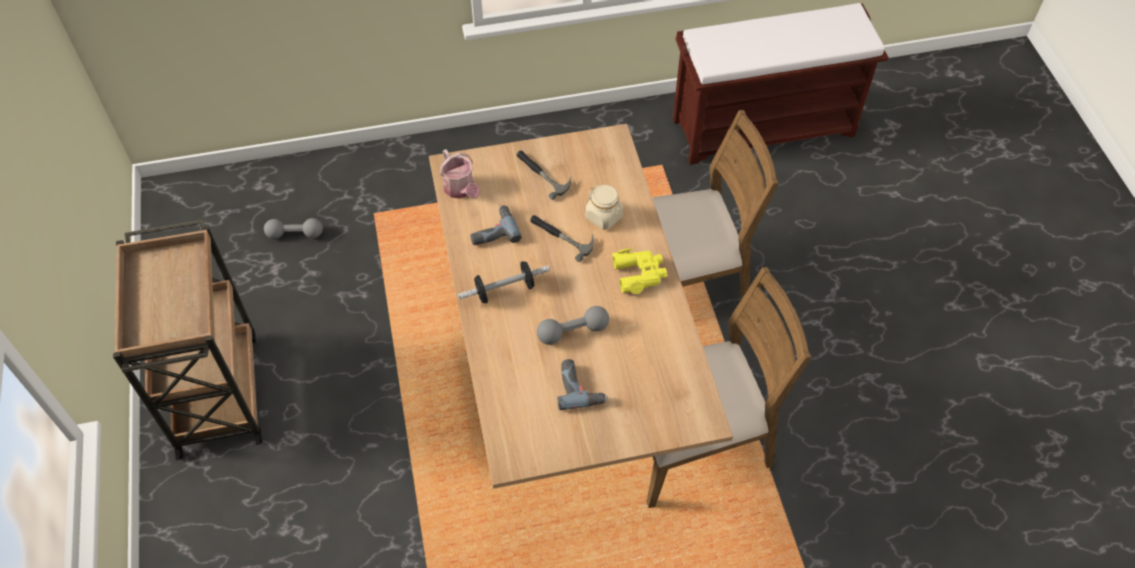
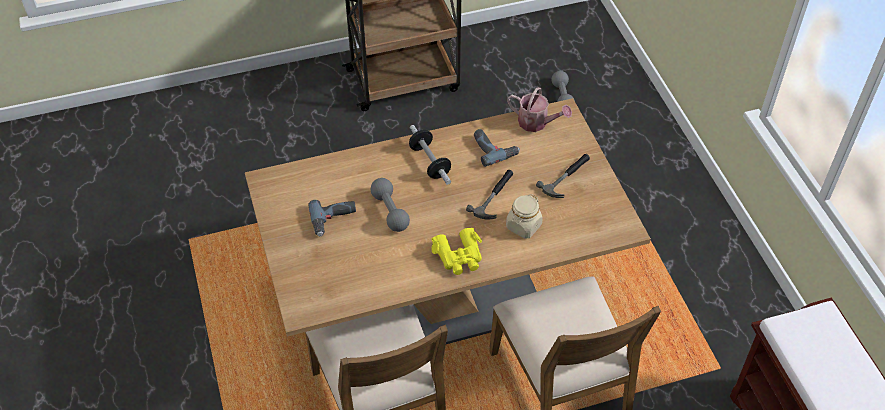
camera: 85 degrees right, 5 degrees down
(461, 190) = (537, 123): watering can -> watering can turned 120 degrees counterclockwise

